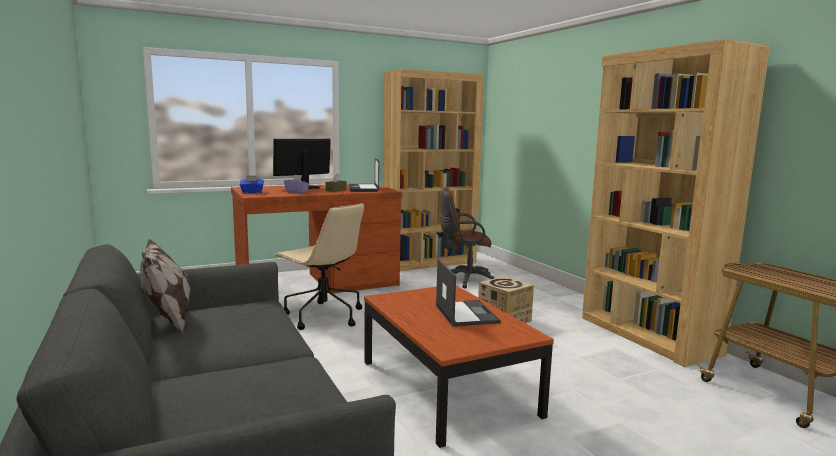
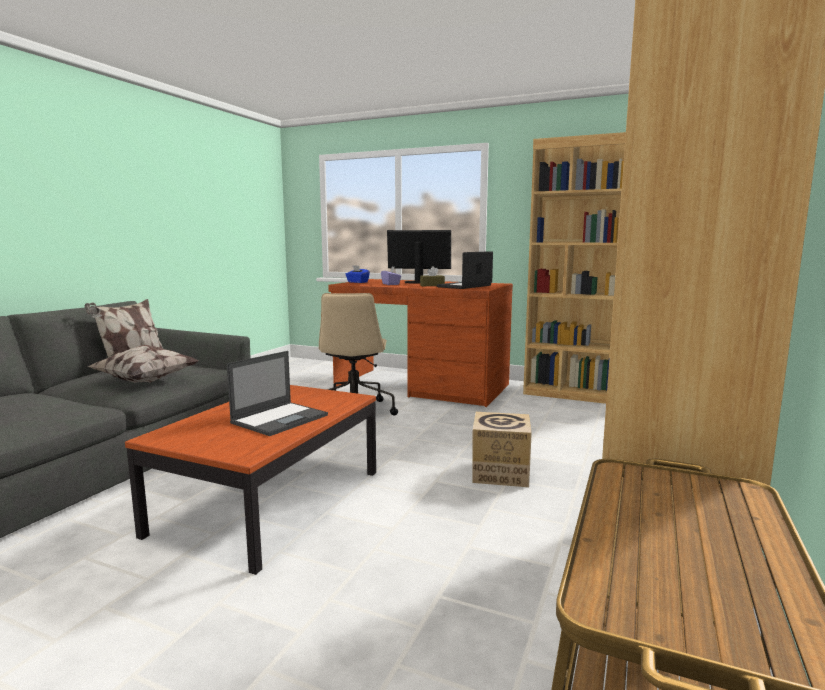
camera: 50 degrees right, 0 degrees up
(252, 327) = (147, 380): none -> pillow
(465, 280) = (575, 421): brown office chair -> none

